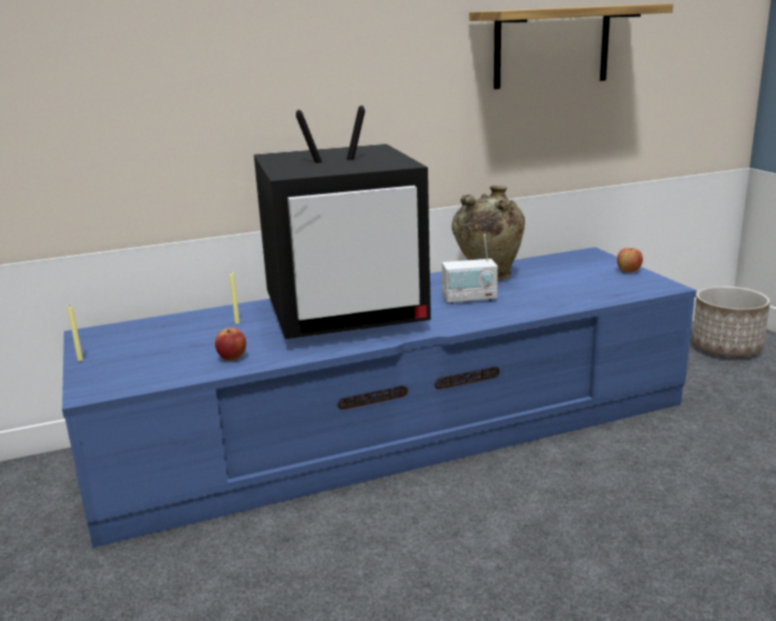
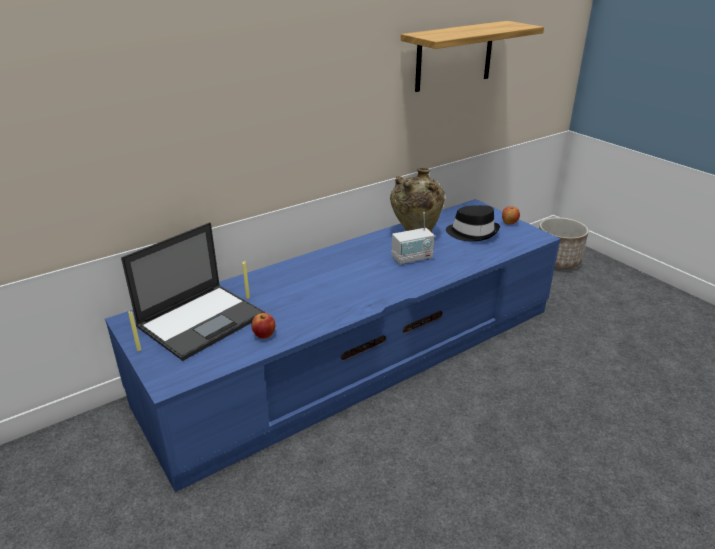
camera: 15 degrees left, 10 degrees up
(170, 339) = (202, 320): none -> laptop
(347, 315) = (330, 282): television -> none
(569, 278) = (472, 232): none -> black hat

